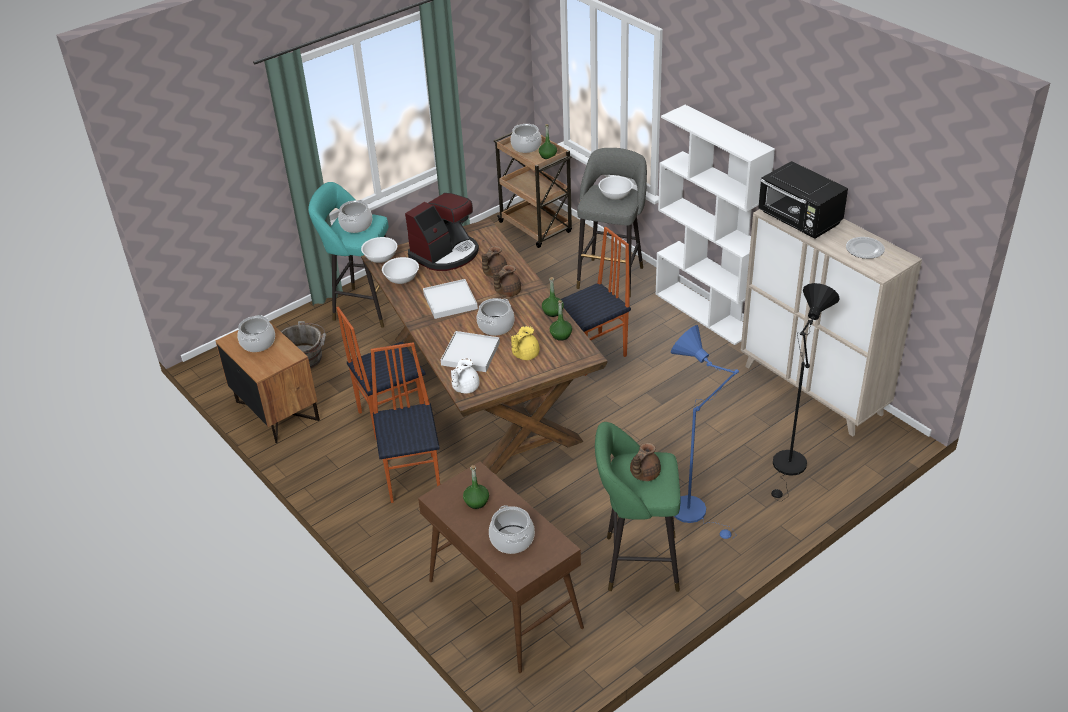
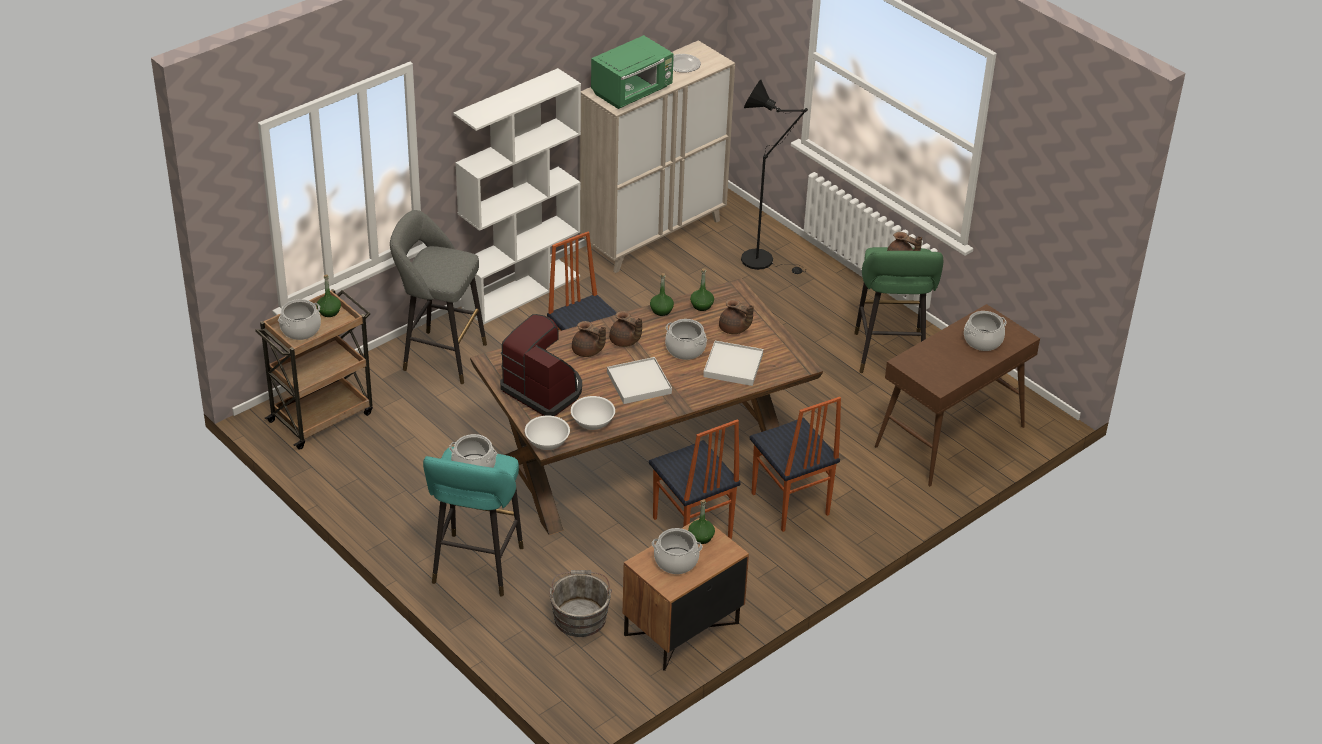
camera: 95 degrees left, 0 degrees up
(413, 477) = (789, 505): chair -> chair turned 105 degrees counterclockwise
(464, 388) = (788, 368): white teapot -> none
(476, 501) = (940, 362): green bottle -> green bottle (701, 537)
(524, 355) = (734, 329): yellow teapot -> brown teapot
(615, 195) = (440, 260): white bowl -> none
(695, 512) = (824, 319): blue floor lamp -> none
(799, 220) = (633, 92): black microwave -> green microwave

